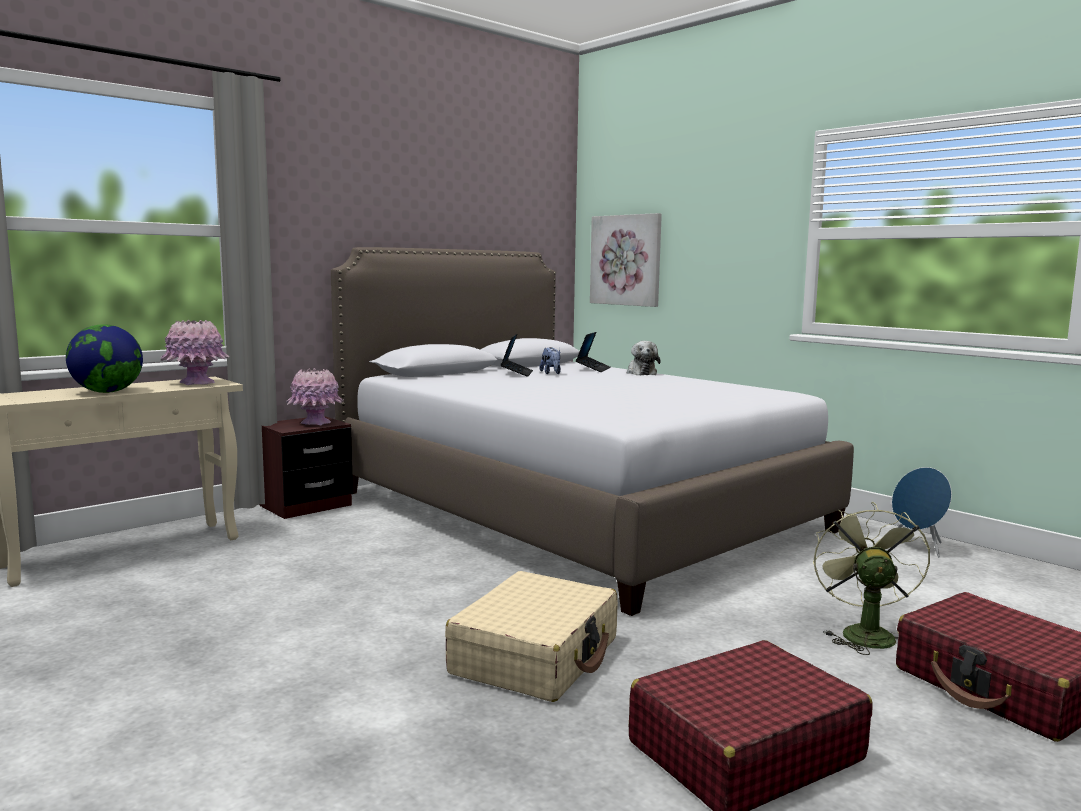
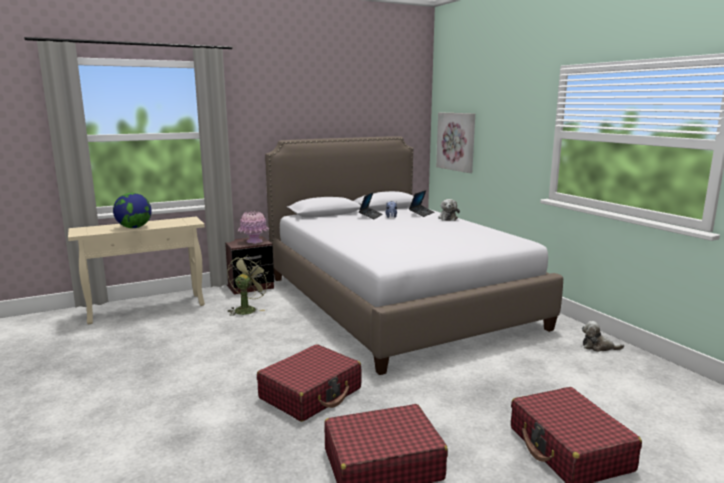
camera: 15 degrees right, 5 degrees up
(196, 383) = (182, 222): pink vase -> none
(536, 656) = (311, 393): beige suitcase -> red suitcase
(863, 633) = (510, 402): green fan -> green fan (247, 309)
(918, 547) = (598, 347): blue speaker -> plush toy

